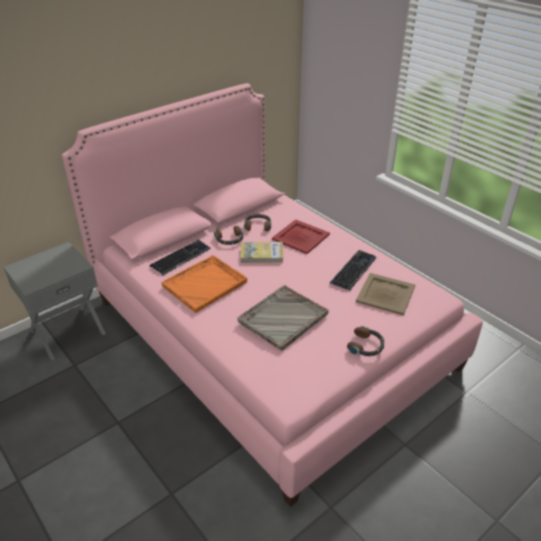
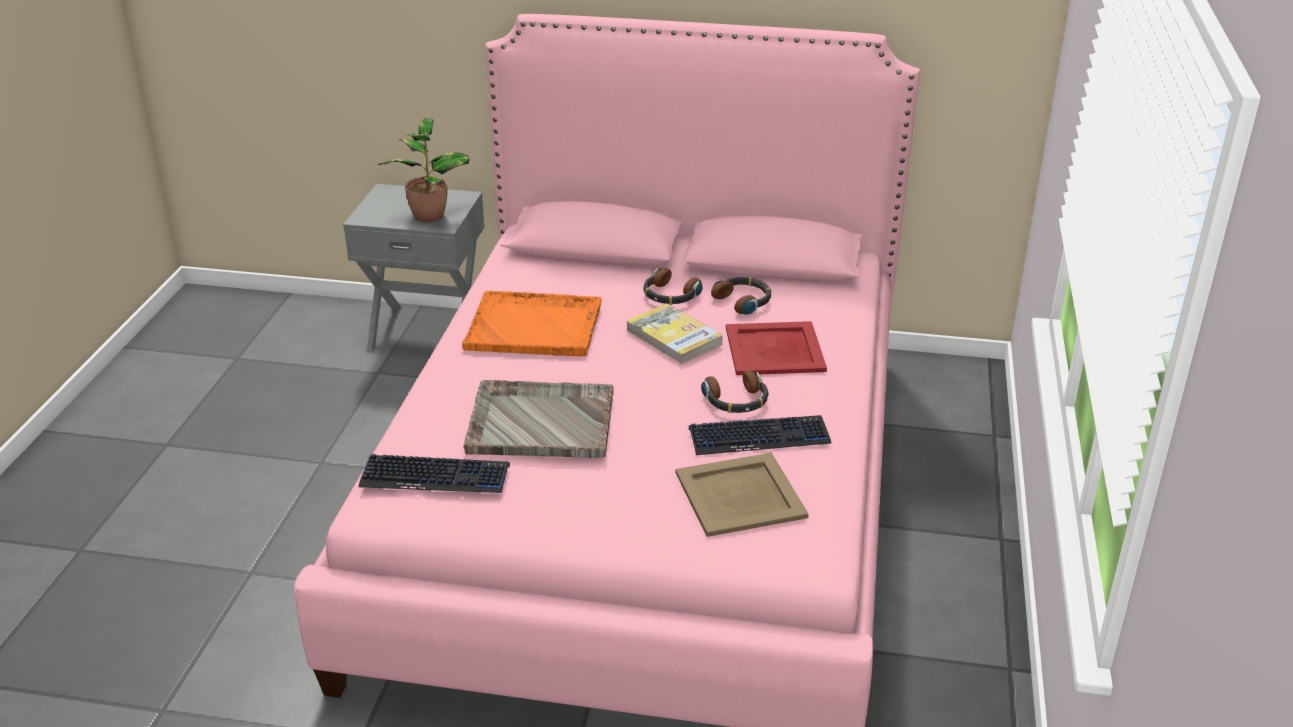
camera: 50 degrees right, 5 degrees down
(63, 265) = (429, 214): none -> potted plant
(181, 258) = (567, 281): keyboard -> keyboard (435, 476)
(366, 346) = (576, 529): headphones -> headphones (736, 401)

